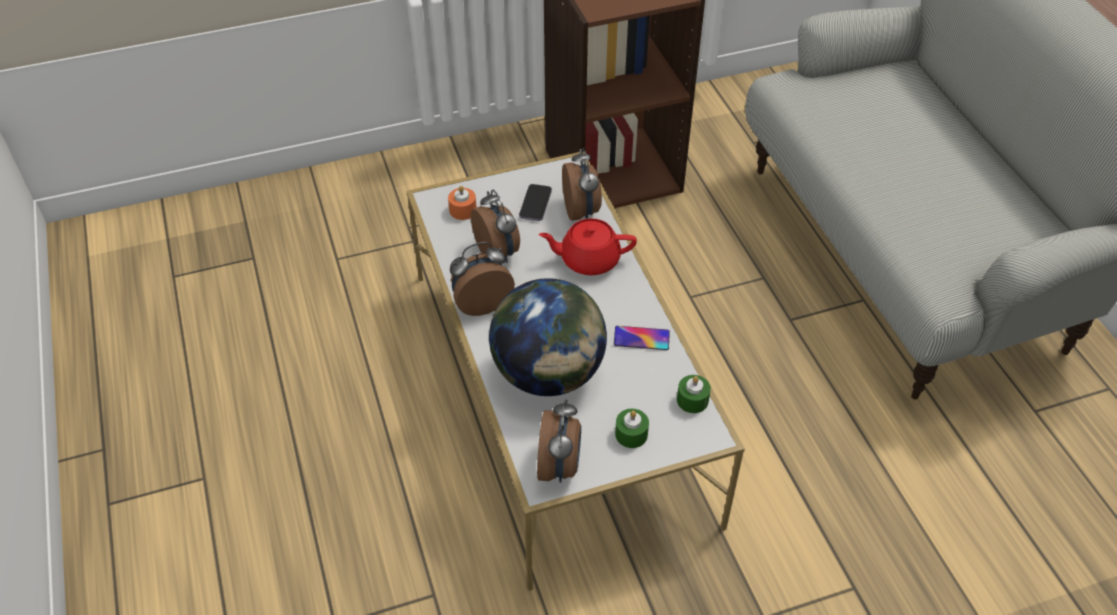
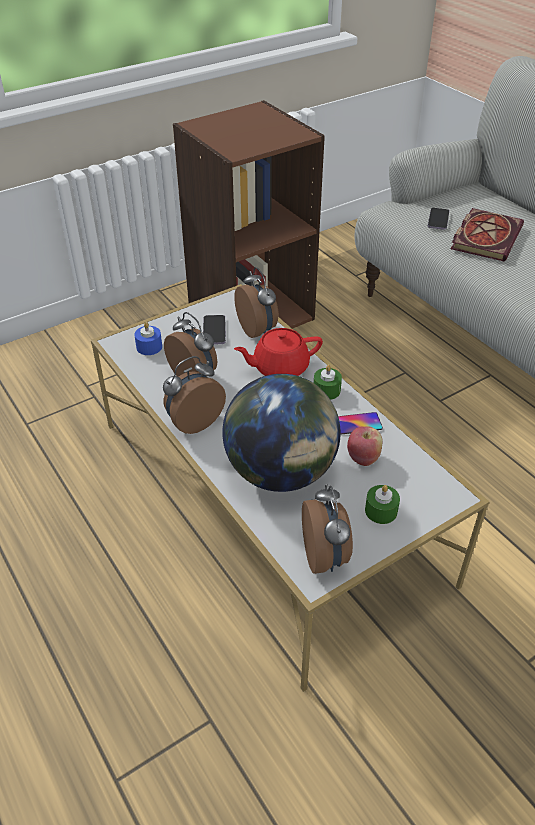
camera: 15 degrees left, 5 degrees down
(463, 210) = (149, 347): orange candle -> blue candle
(635, 377) = (363, 458): none -> apple
(692, 400) = (423, 468): green candle -> green candle (326, 390)
(838, 107) = (438, 220): none -> phone
(884, 139) = (485, 236): none -> book

